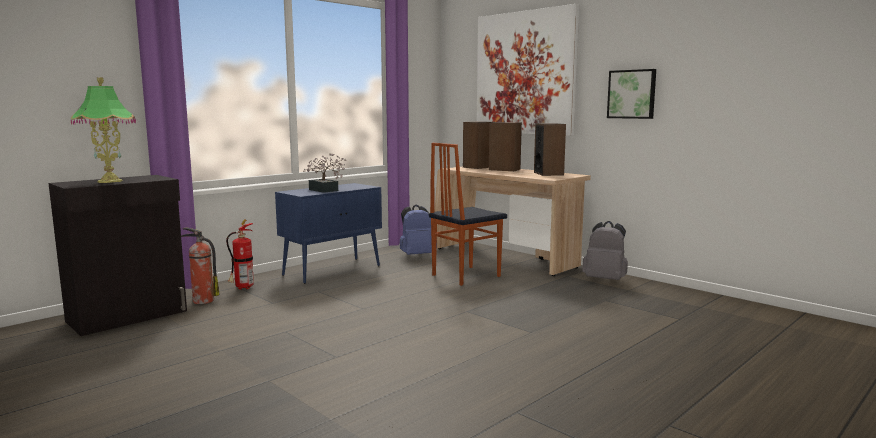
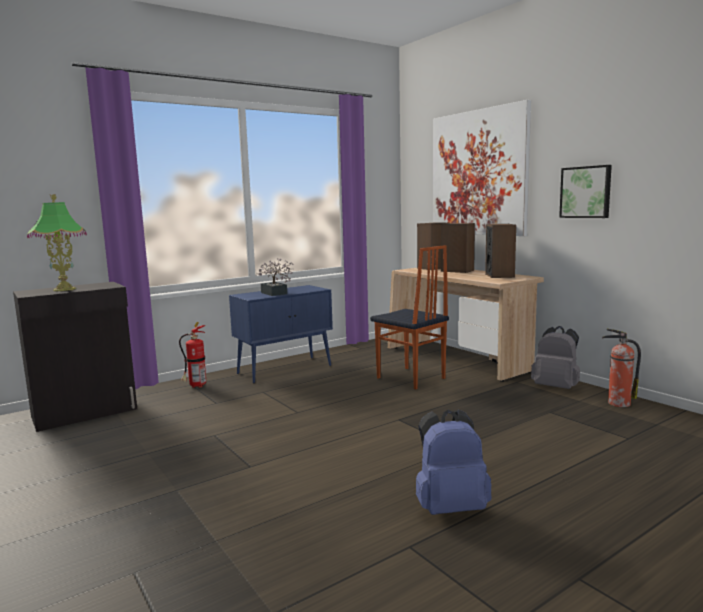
camera: 10 degrees right, 0 degrees up
(202, 301) = (155, 398): fire extinguisher -> fire extinguisher (617, 403)
(417, 255) = (371, 355): blue backpack -> blue backpack (450, 507)
(465, 275) = (410, 378): chair -> chair turned 105 degrees counterclockwise

